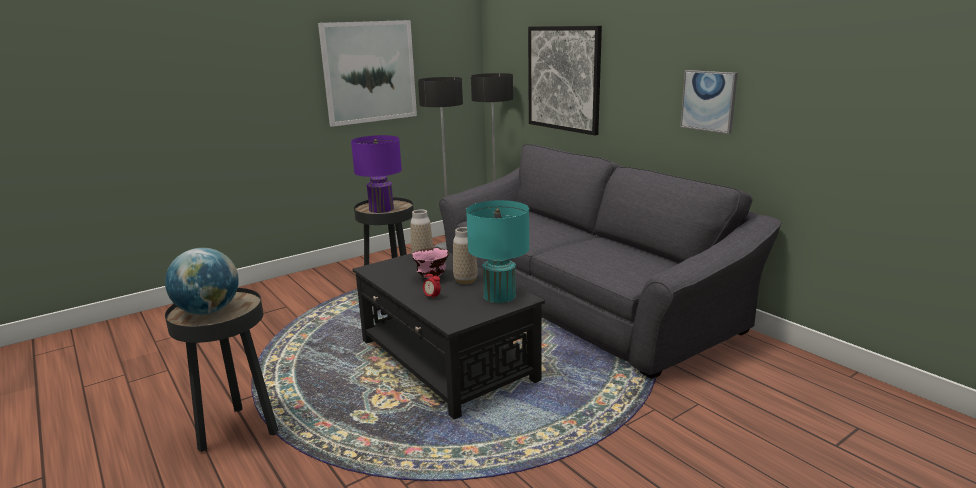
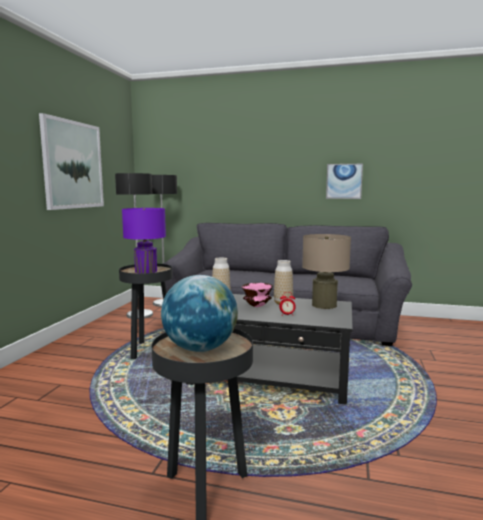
camera: 40 degrees left, 10 degrees down
(499, 296) = (324, 305): turquoise table lamp -> beige table lamp
(563, 78) = (222, 176): picture -> none

